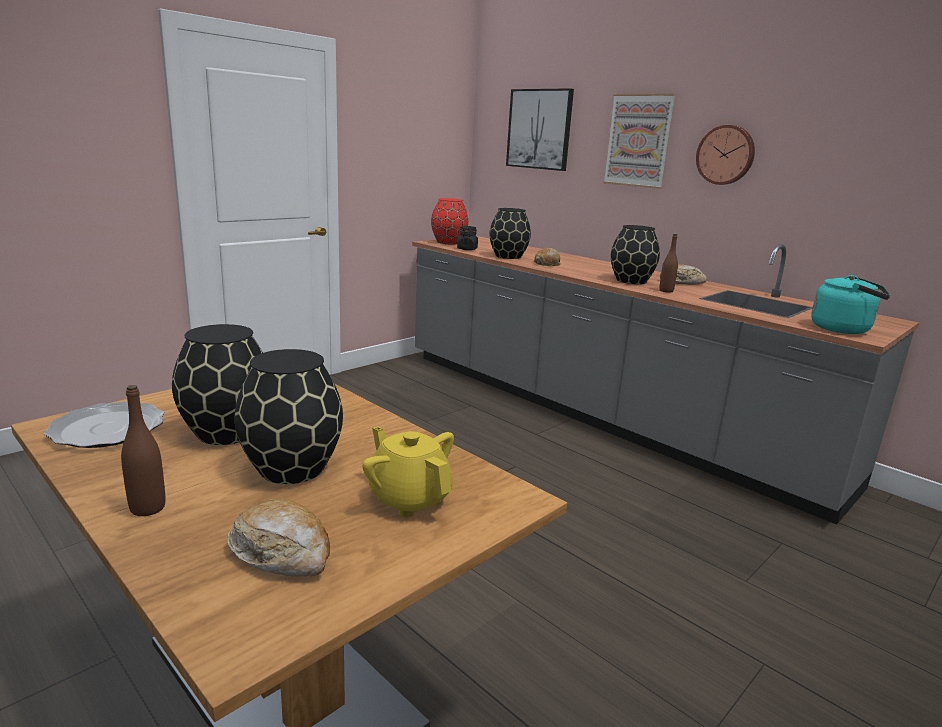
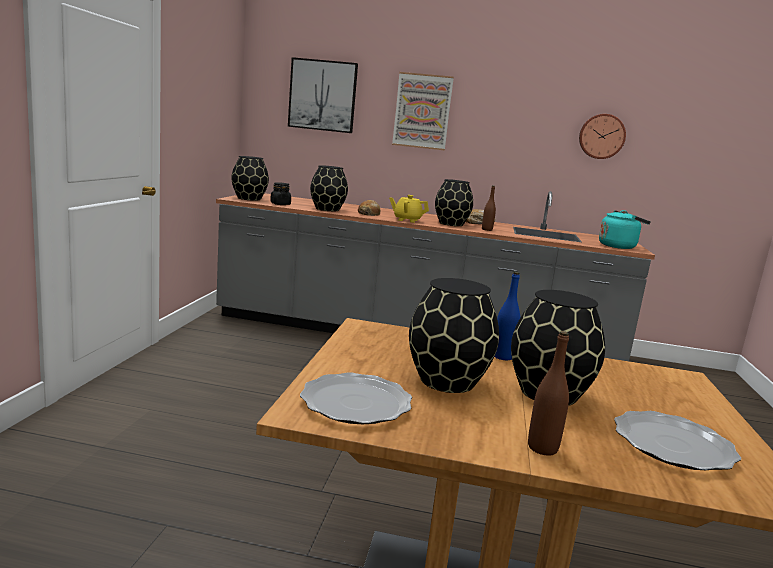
camera: 35 degrees left, 5 degrees down
(282, 552) = (673, 445): bread -> plate
(346, 425) = (502, 356): none -> blue bottle
(409, 499) = (645, 393): yellow teapot -> yellow teapot (407, 220)
(449, 242) = (249, 198): red vase -> black vase
(726, 155) = (496, 126): wall clock -> wall clock (601, 136)

